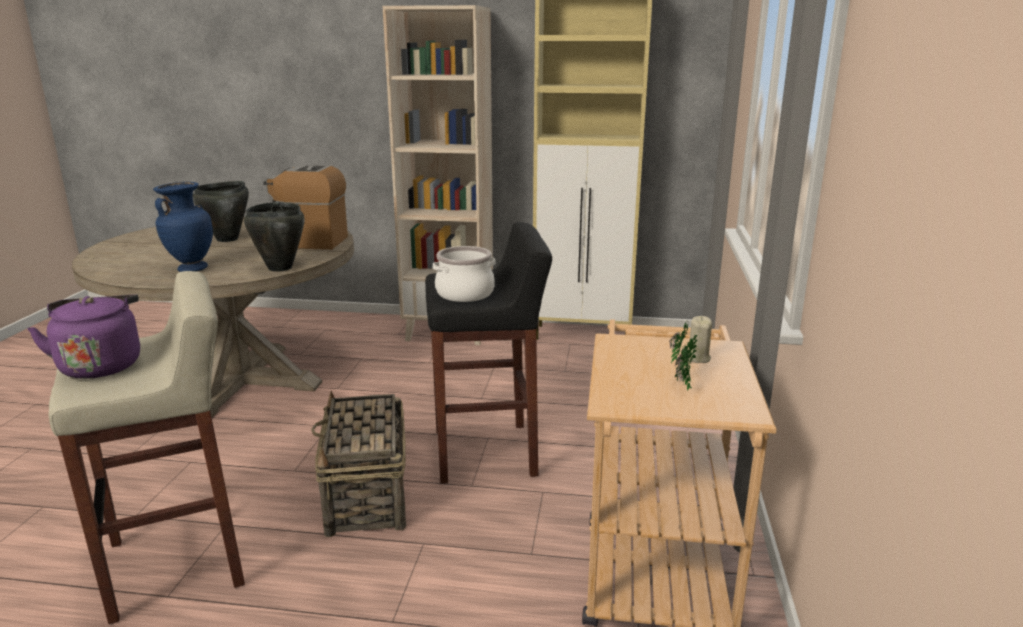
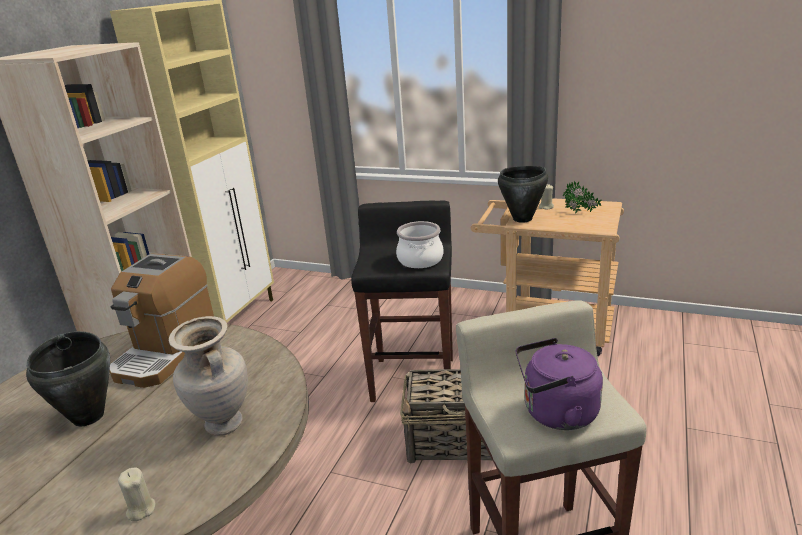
camera: 75 degrees left, 5 degrees up
(115, 265) = (141, 509): none -> beige candle
(191, 269) = (223, 425): blue vase -> beige vase
(279, 268) = (266, 359): black cooking pot -> black cooking pot (523, 219)

